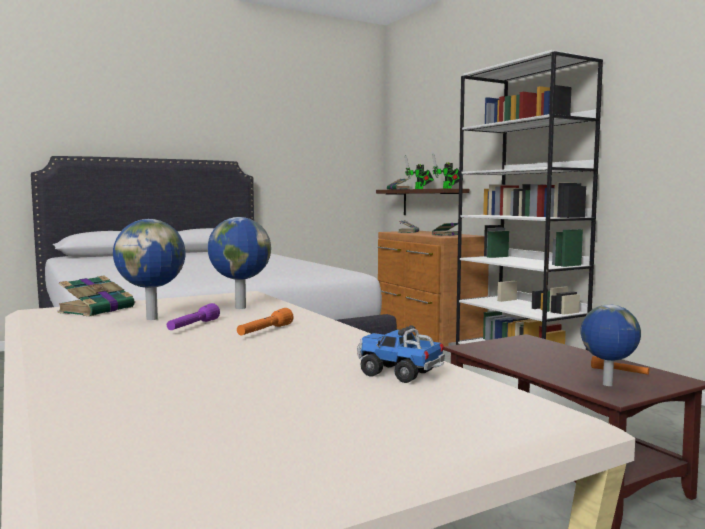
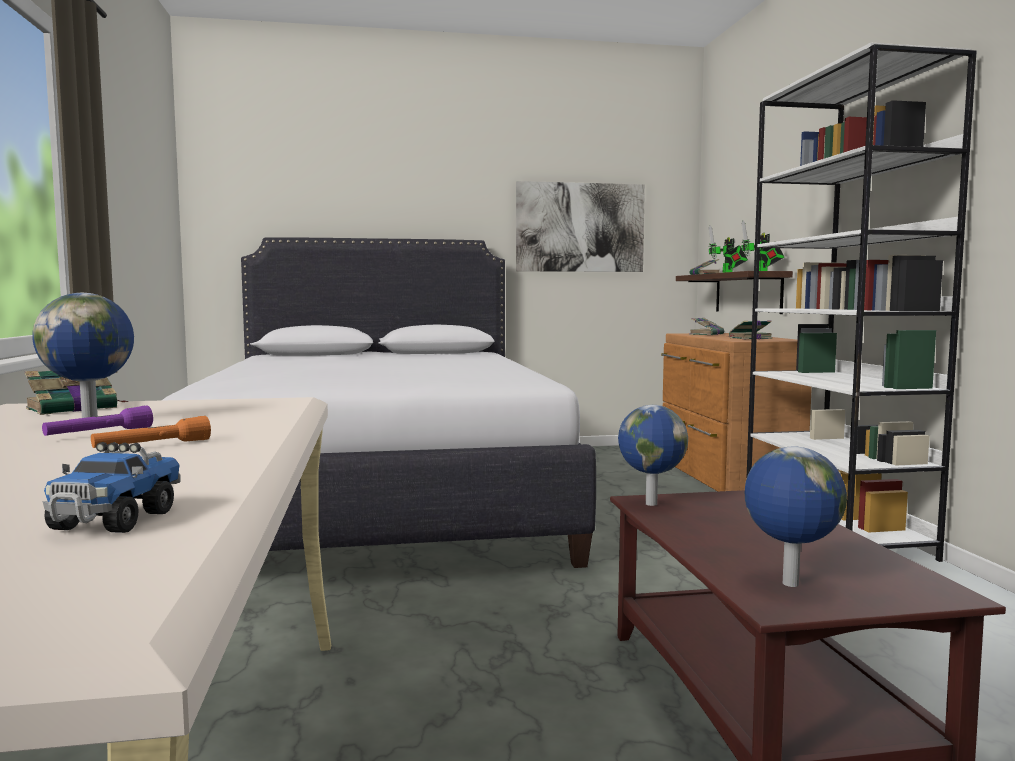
camera: 20 degrees right, 0 degrees up
(239, 308) = (223, 415): globe -> globe (649, 503)
(305, 152) = (580, 227): none -> picture
(399, 374) = (115, 520): toy truck -> toy truck turned 135 degrees counterclockwise
(619, 372) = (842, 566): orange flashlight -> none

